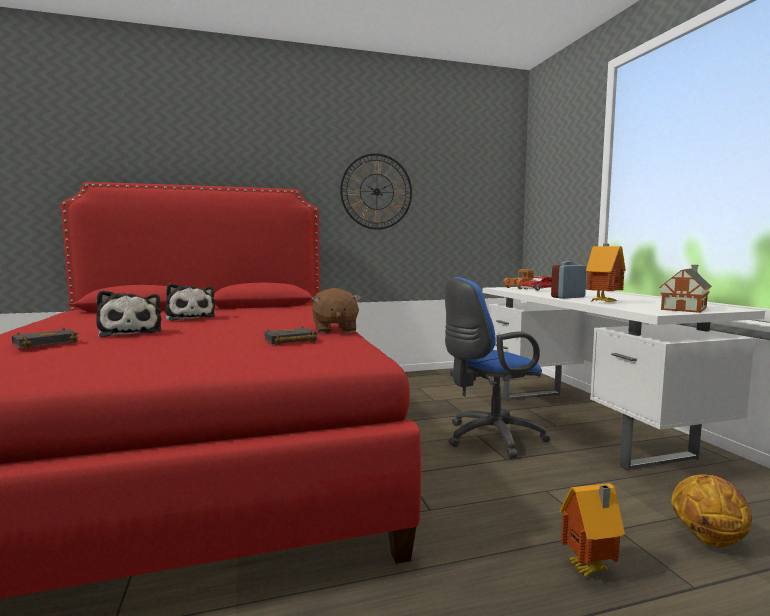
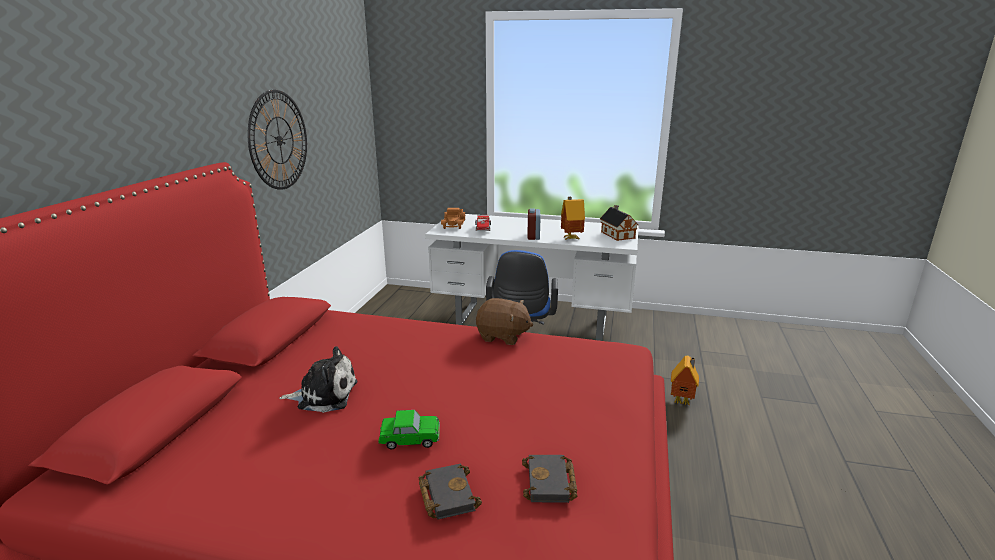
camera: 60 degrees left, 15 degrees up
(131, 332) = (410, 439): plush toy -> toy car
(289, 341) = (539, 363): black book -> black book (551, 483)
(707, 538) = (675, 359): basketball -> none

